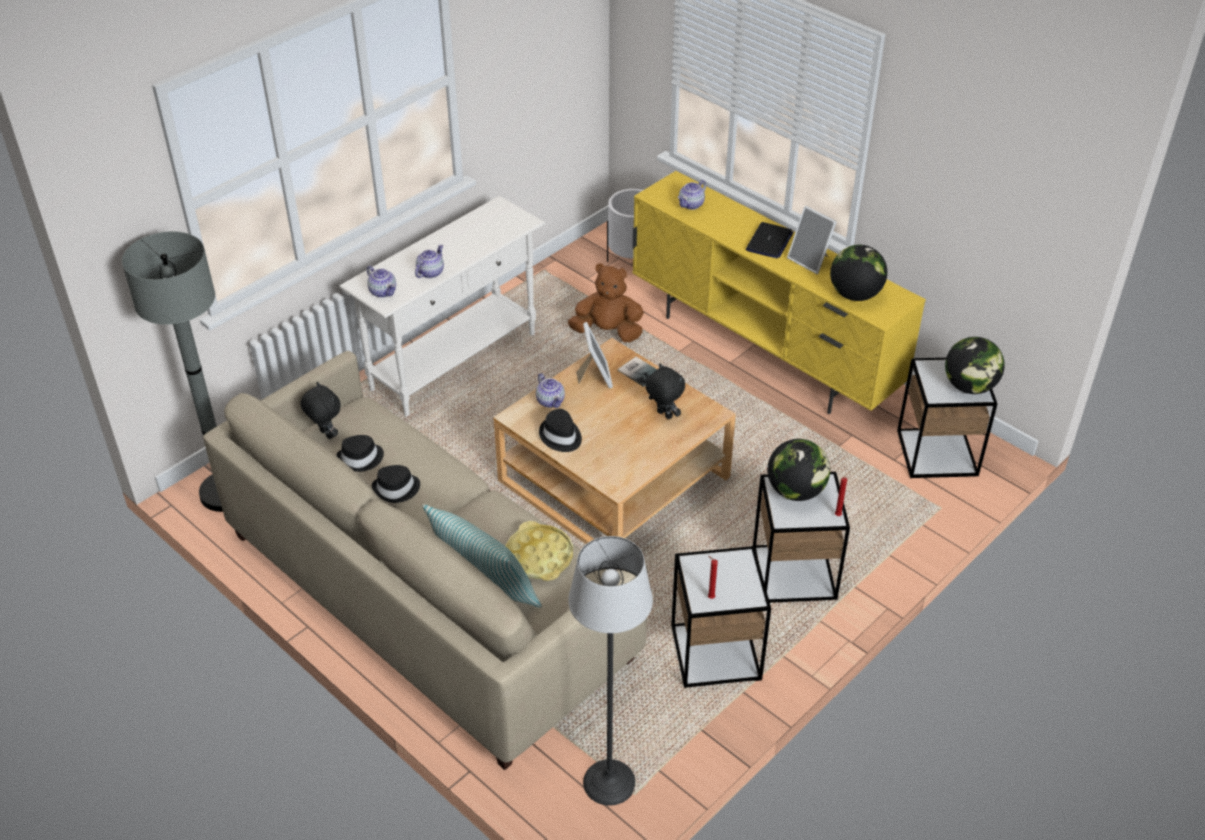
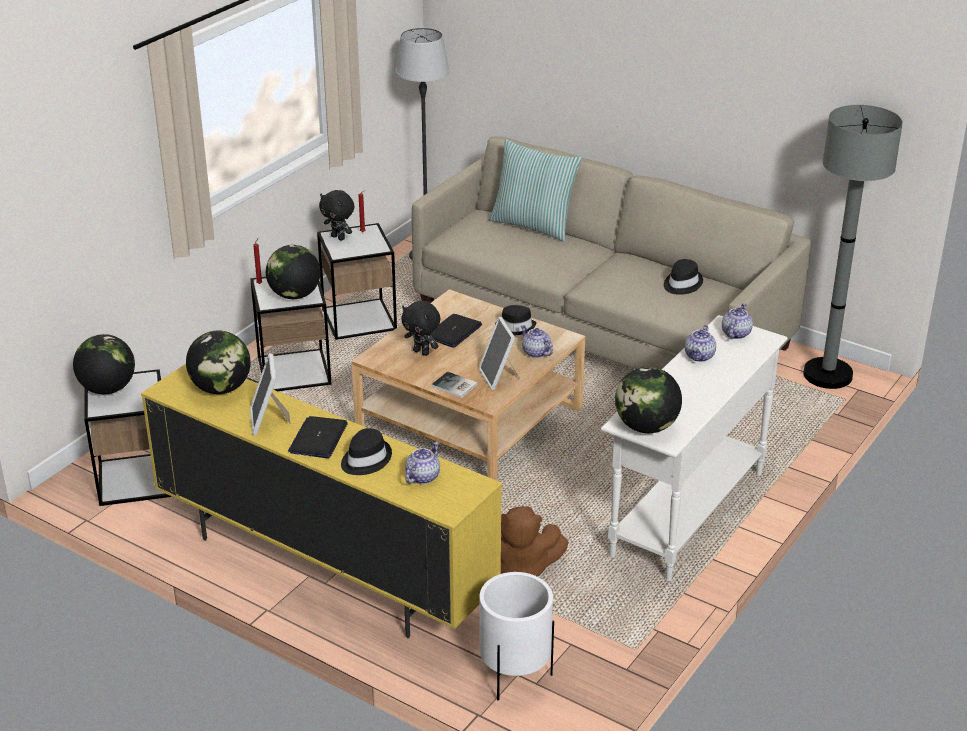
camera: 170 degrees right, 10 degrees down
(325, 434) = (727, 301): black plush toy -> black plush toy (339, 237)
(383, 292) = (735, 333): teapot -> teapot turned 75 degrees clockwise
(396, 489) = (637, 269): black hat -> black hat (365, 459)
(510, 216) = (646, 427): none -> globe
(539, 556) = (501, 243): yellow tray -> none
(626, 438) = (453, 332): none -> laptop
(810, 261) = (268, 421): picture frame -> picture frame turned 135 degrees counterclockwise

